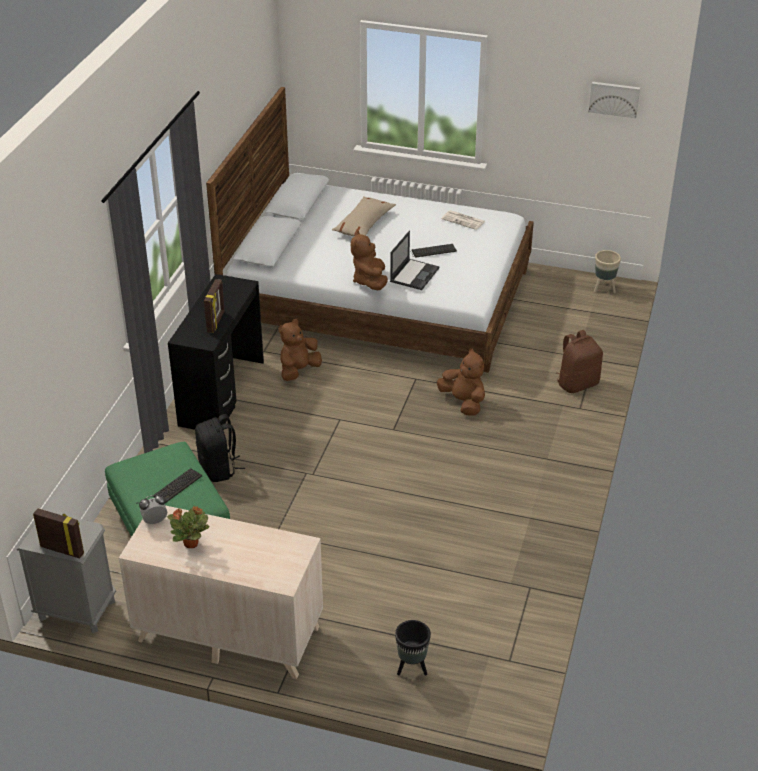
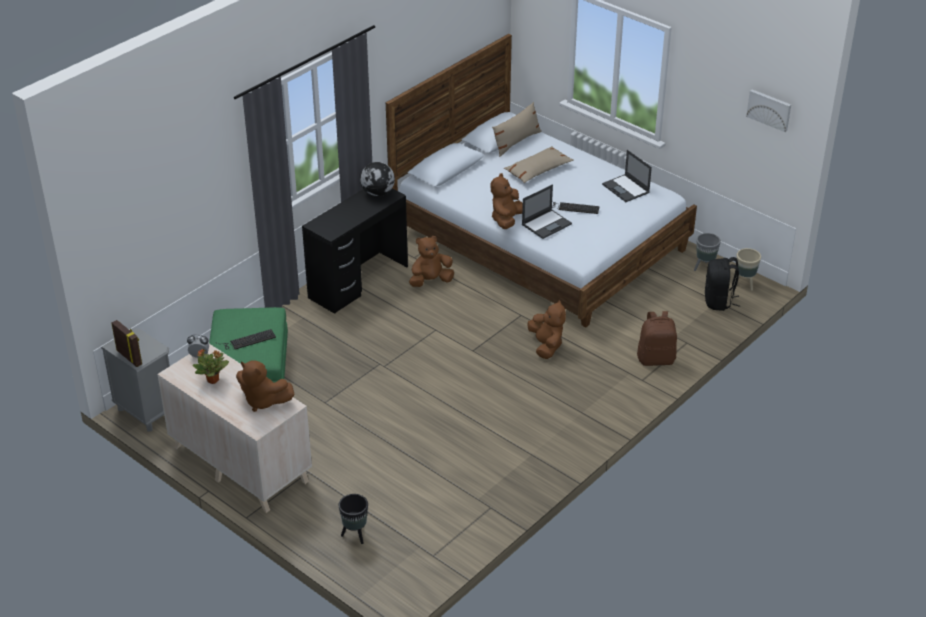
camera: 25 degrees right, 0 degrees up
(216, 322) = (349, 219): picture frame -> none
(219, 469) = (315, 341): black backpack -> black backpack (719, 301)
(227, 286) = (378, 193): none -> globe
(267, 548) = (263, 401): none -> brown plush toy
(320, 202) = (516, 142): none -> beige pillow
(464, 220) = (626, 189): newspaper -> laptop
(557, 284) = (704, 269): none -> grey planter

